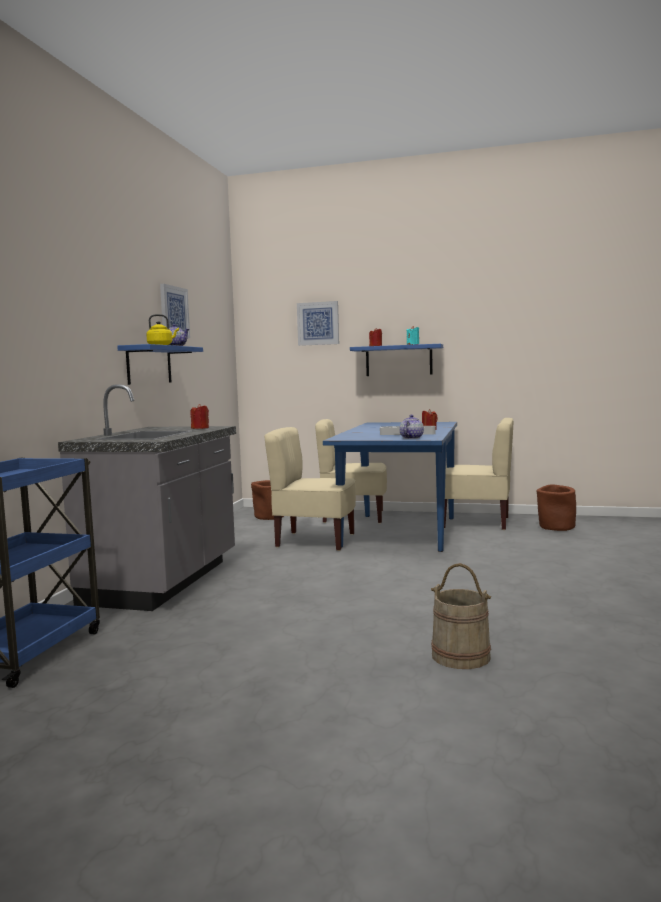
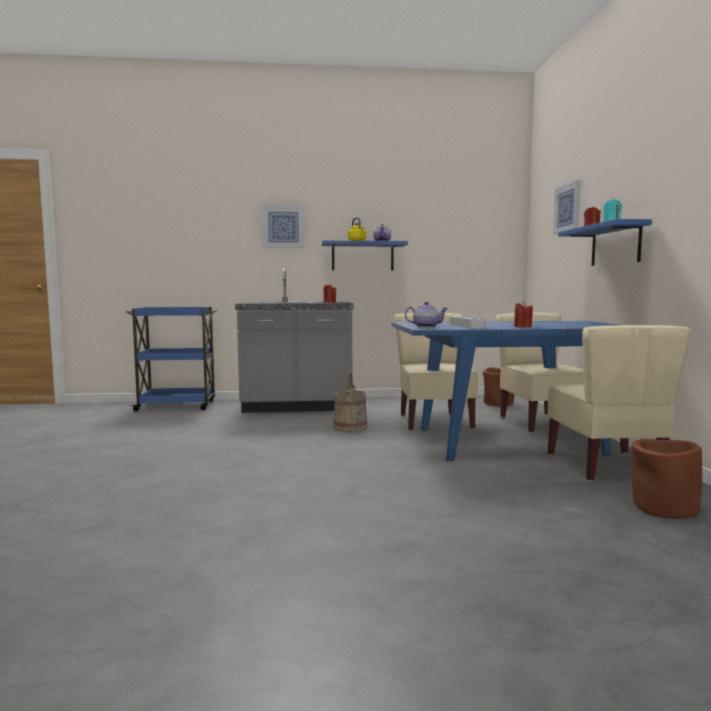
camera: 70 degrees right, 0 degrees up
(174, 312) = (406, 213): picture -> picture (283, 227)
(460, 656) = (156, 482): beige bucket -> beige bucket (350, 427)

